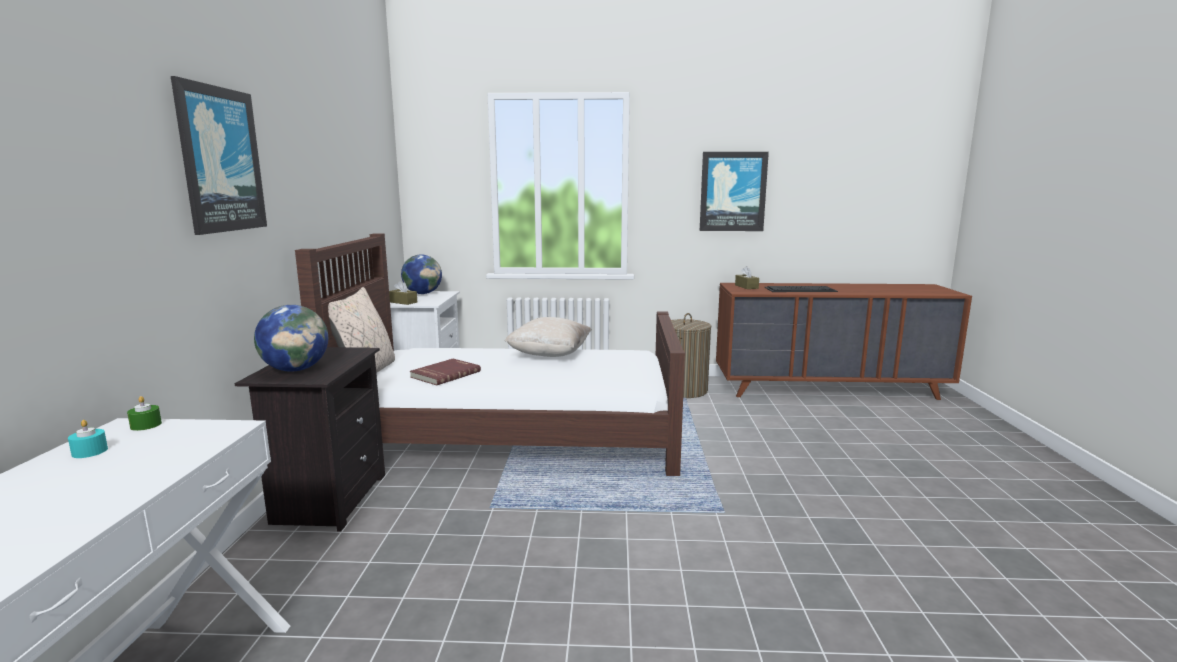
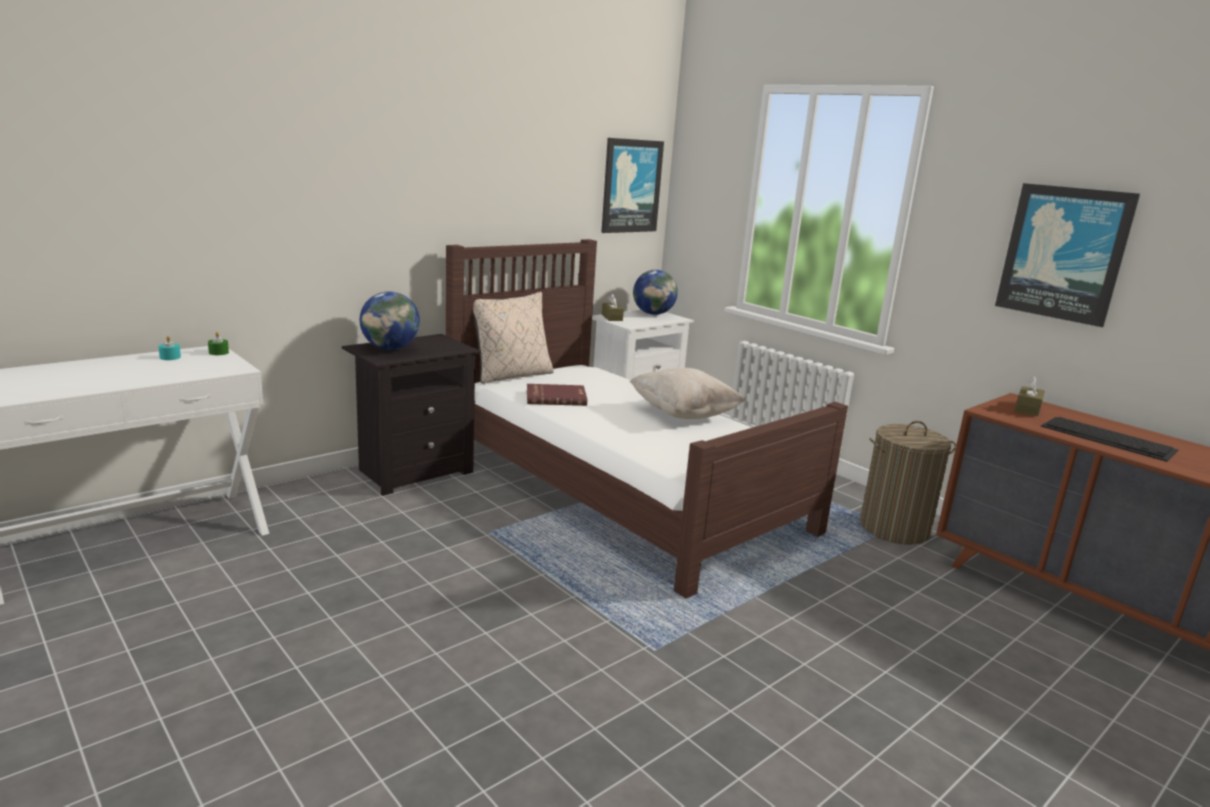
camera: 45 degrees right, 5 degrees up
(220, 160) = (367, 161): picture -> picture (631, 186)

